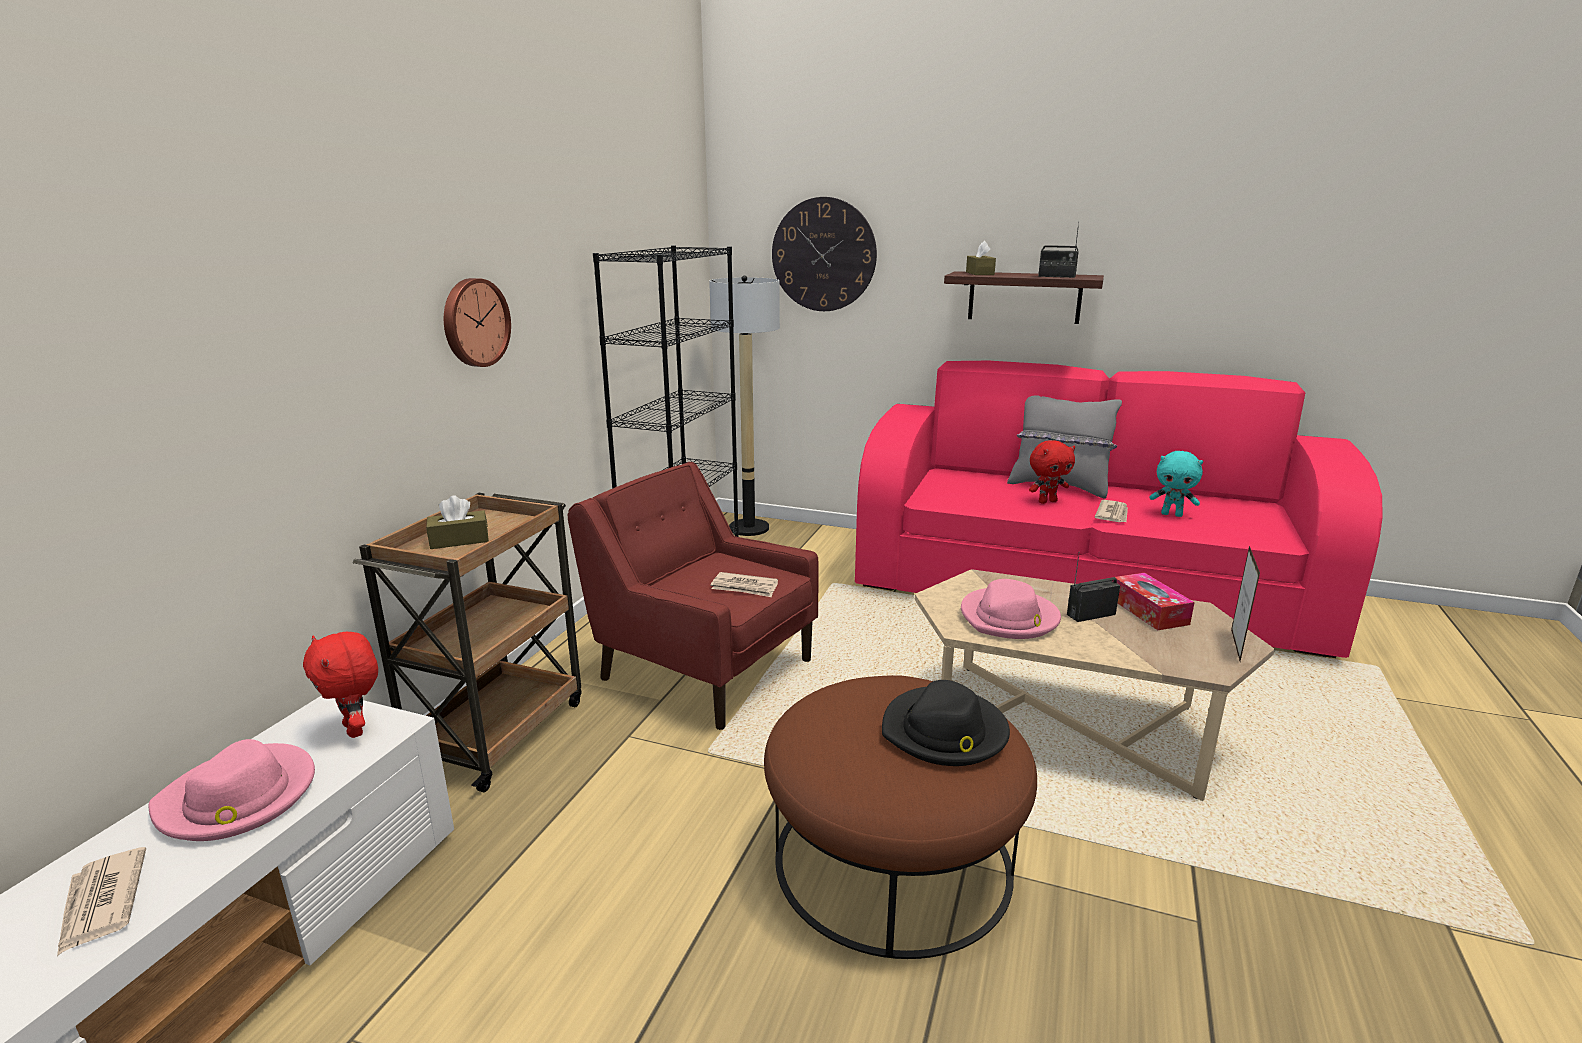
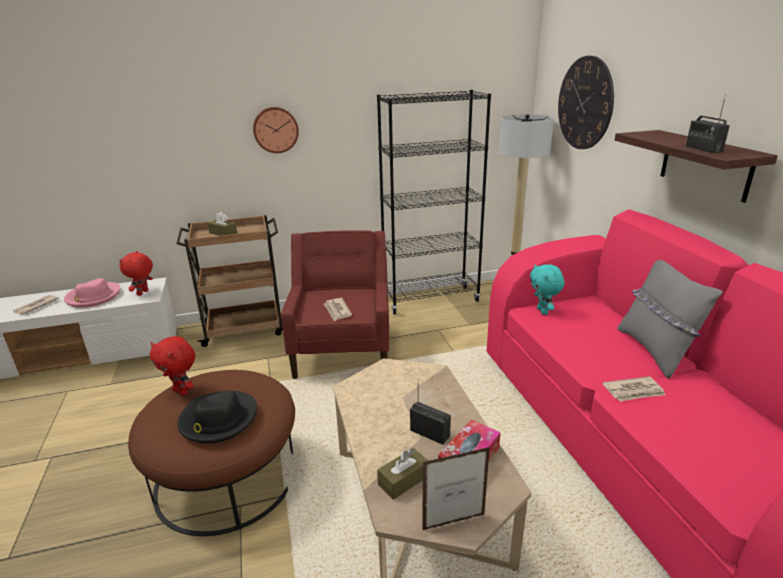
camera: 55 degrees right, 5 degrees up
(979, 273) = (657, 135): brown tissue box -> brown tissue box (403, 480)
(1009, 618) = (385, 401): pink hat -> none
(1047, 501) = (608, 355): red plush toy -> red plush toy (181, 391)
(1172, 514) = (692, 423): turquoise plush toy -> turquoise plush toy (543, 311)

